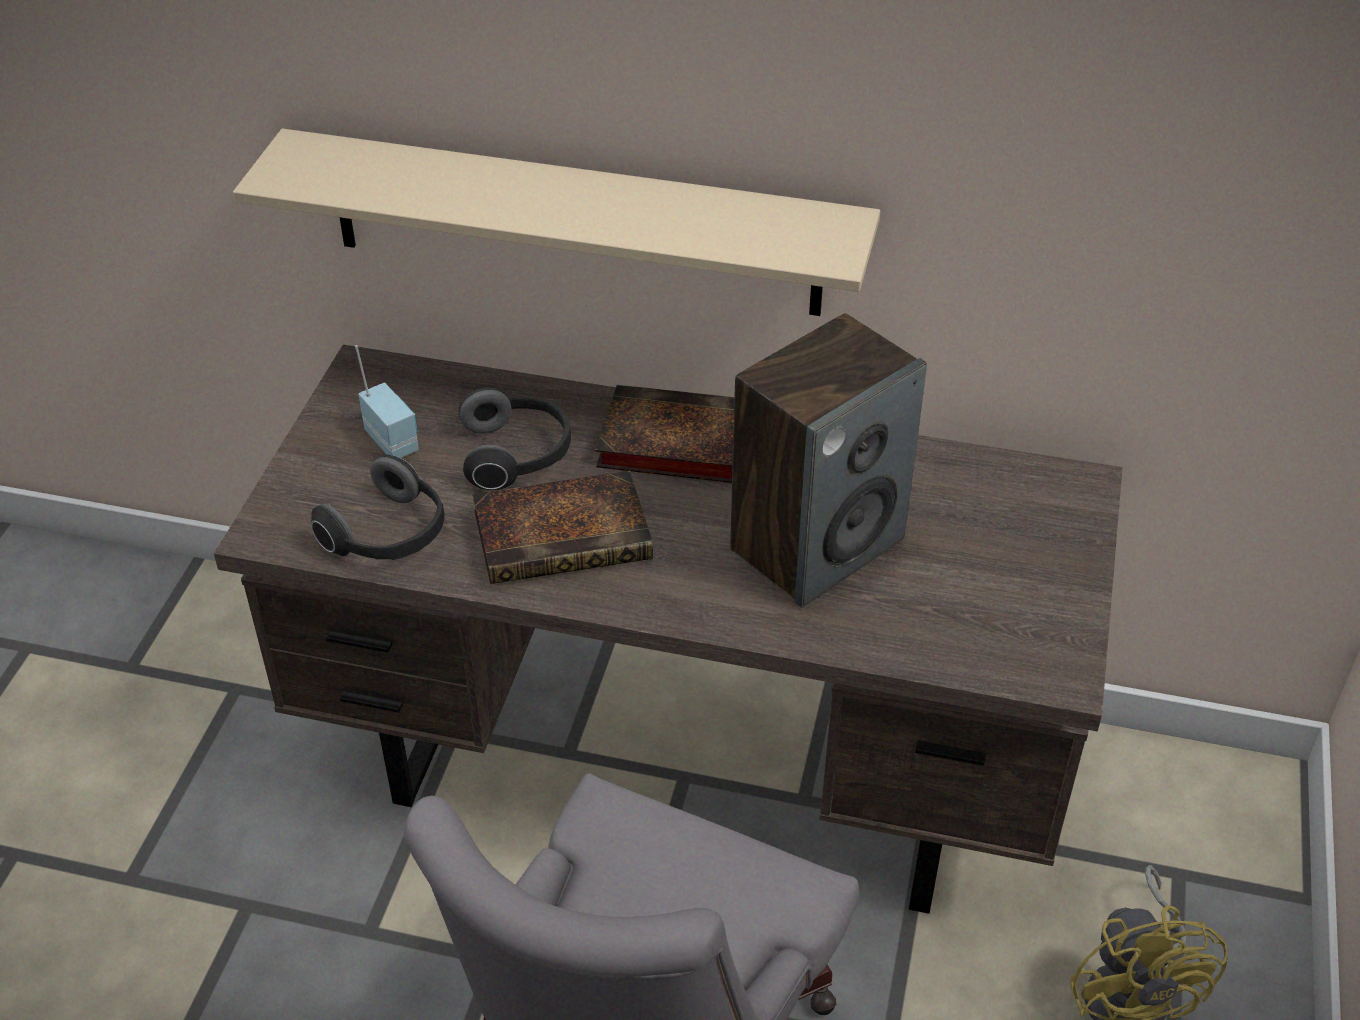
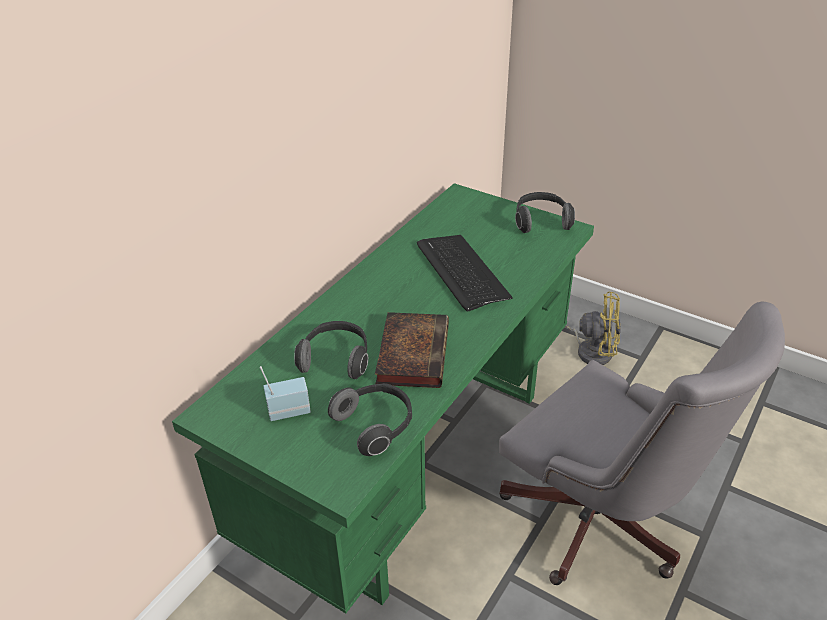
camera: 70 degrees left, 5 degrees down
(574, 223) = (263, 230): beige shelf -> none
(676, 443) = (362, 299): book -> none
(684, 767) = (416, 461): brown desk -> green desk
(817, 544) = (461, 272): speaker -> keyboard
(1060, 625) = (541, 221): none -> headphones

